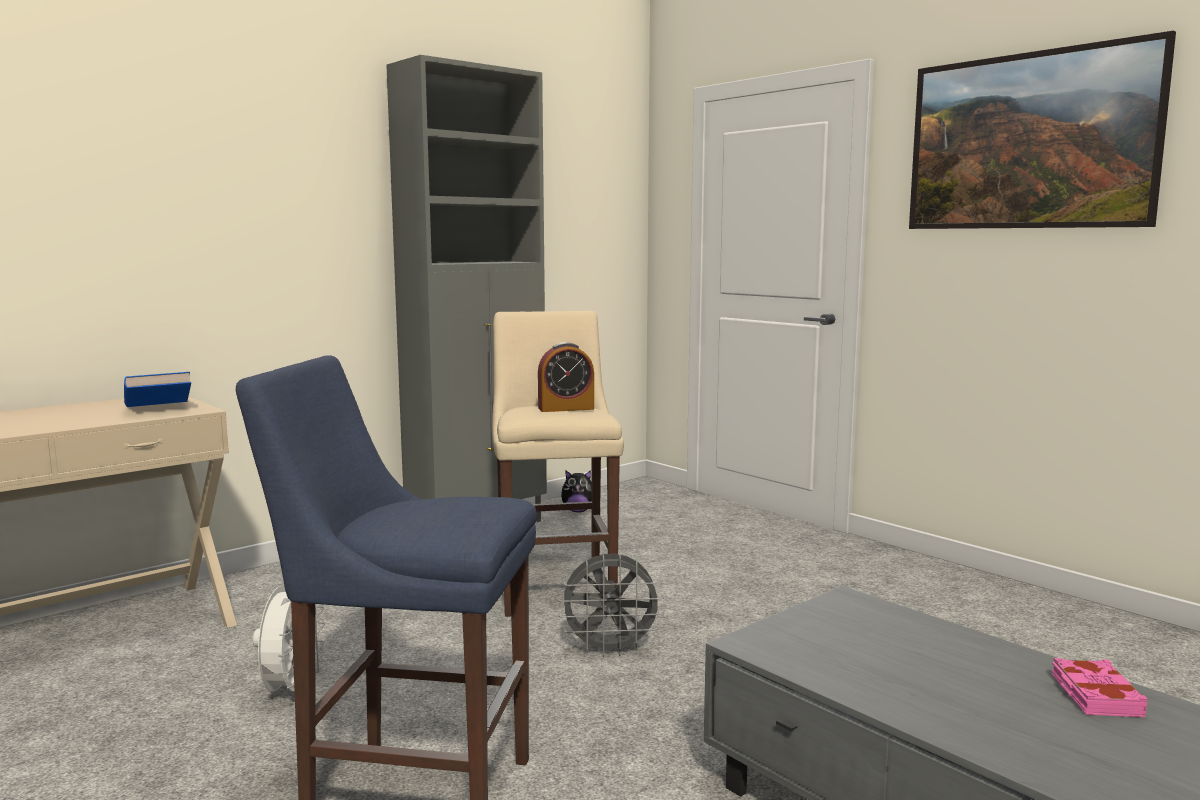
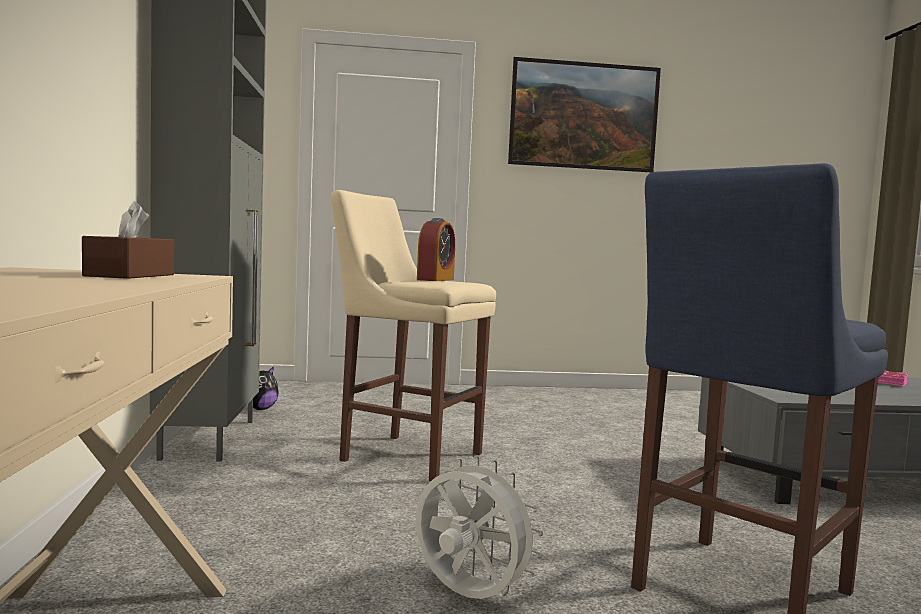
camera: 55 degrees left, 5 degrees down
(158, 409) = (130, 275): blue book -> brown tissue box
(610, 650) = (549, 473): grey fan -> none

